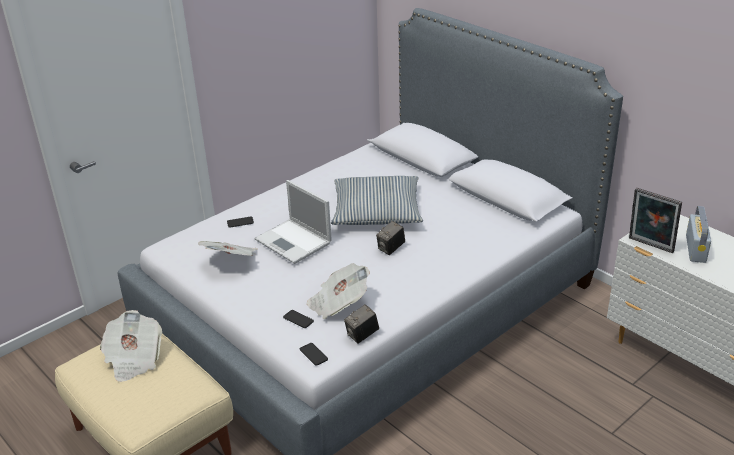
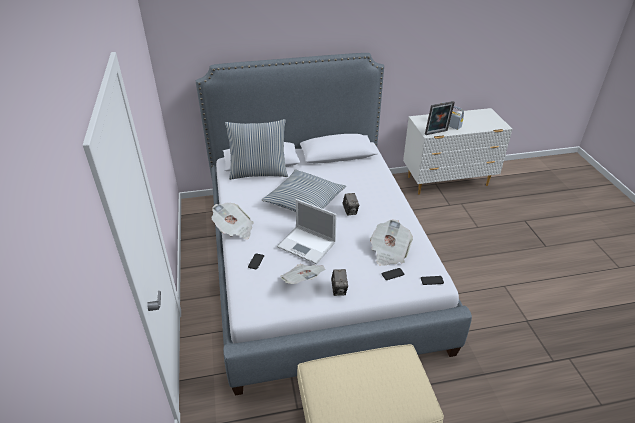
camera: 60 degrees left, 5 degrees up
(133, 359) = (350, 381): newspaper -> newspaper (234, 229)
(294, 242) = (307, 245): laptop -> laptop turned 45 degrees clockwise
(362, 335) = (426, 254): camera -> camera (339, 289)
(397, 163) = (259, 172): none -> pillow

